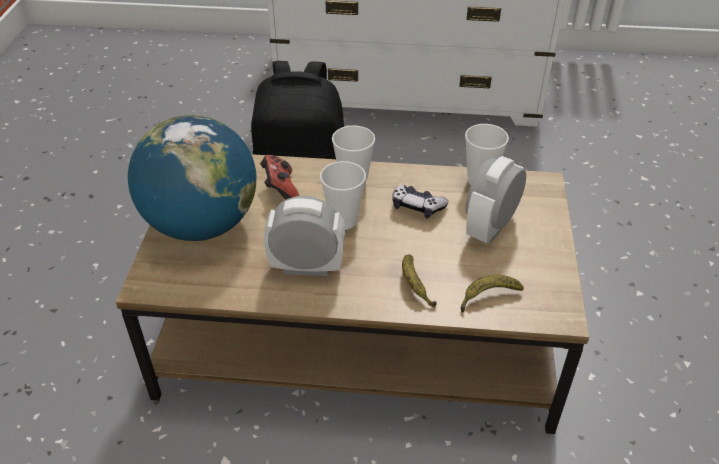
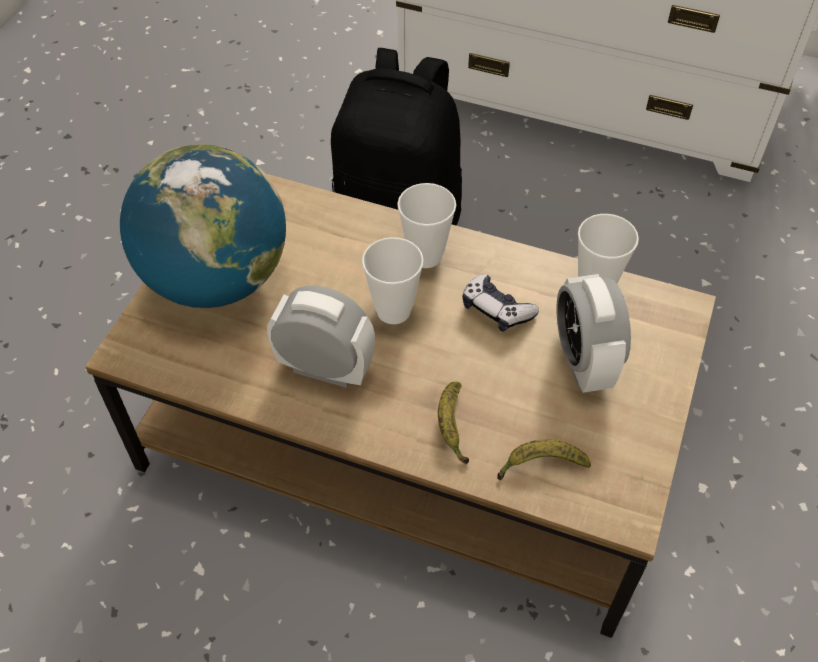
camera: 15 degrees right, 10 degrees up
(280, 189) = (328, 247): game controller -> none
(490, 227) = (583, 361): alarm clock -> alarm clock turned 60 degrees counterclockwise

